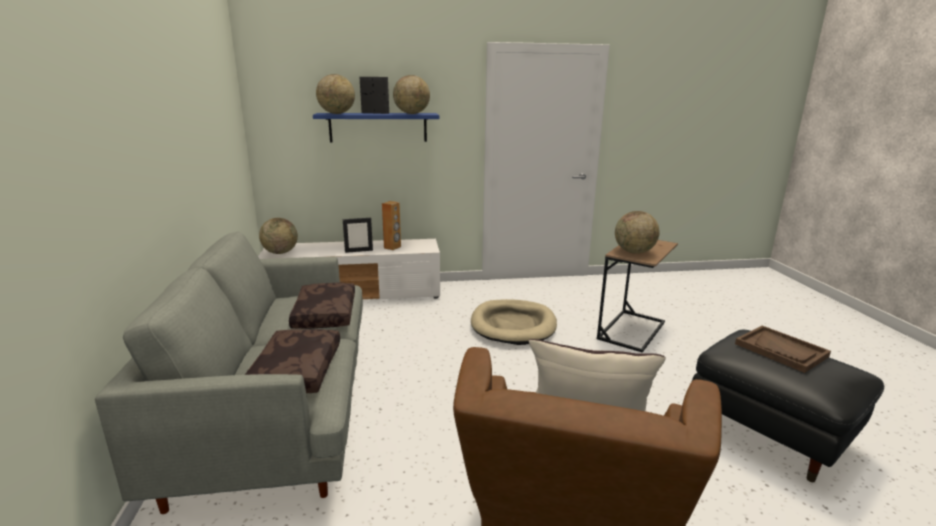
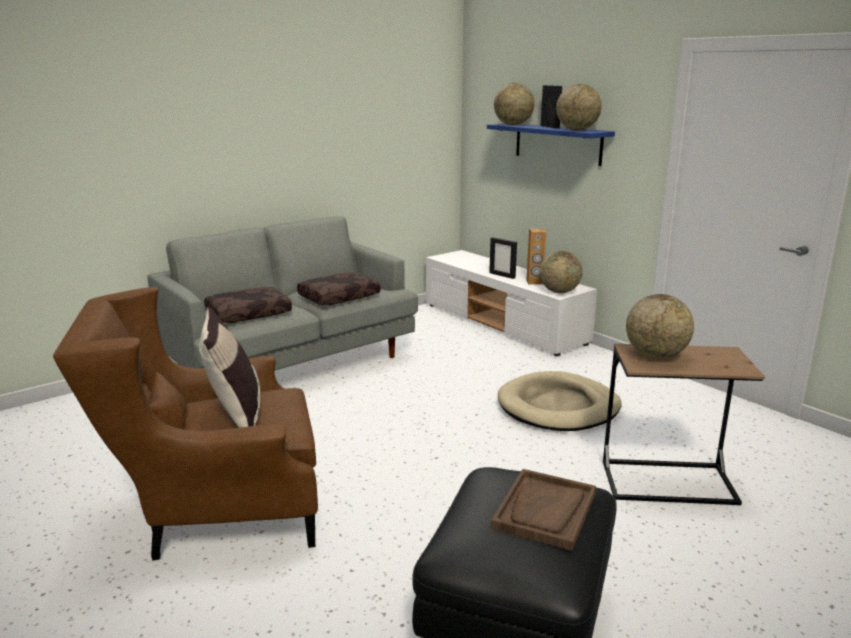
camera: 60 degrees right, 0 degrees up
(280, 252) = (450, 258): globe -> globe (559, 292)

